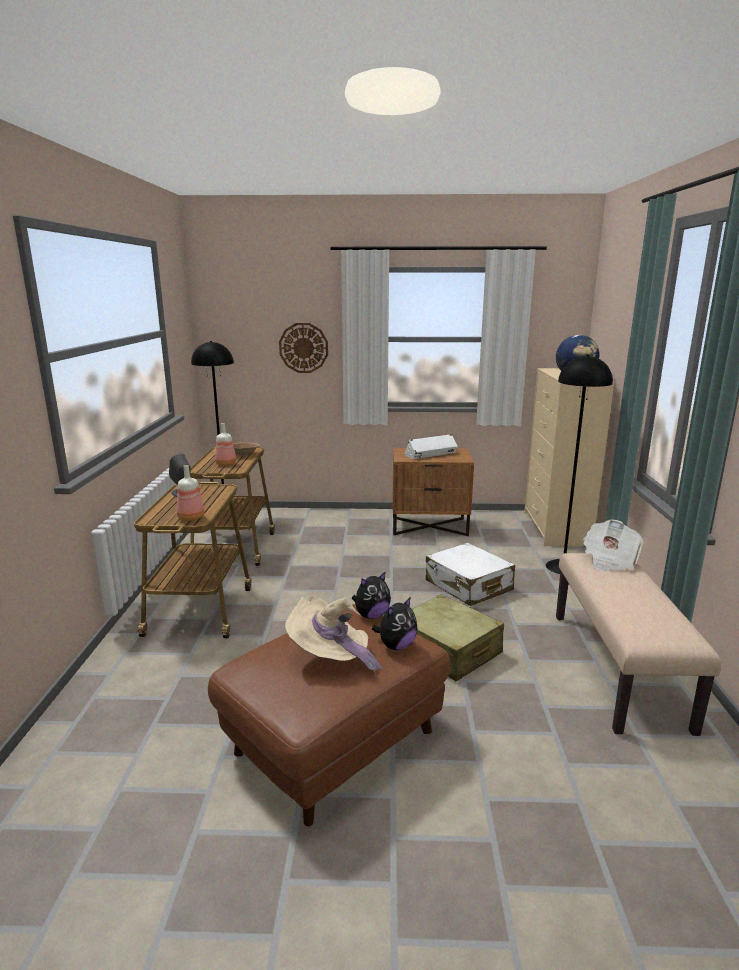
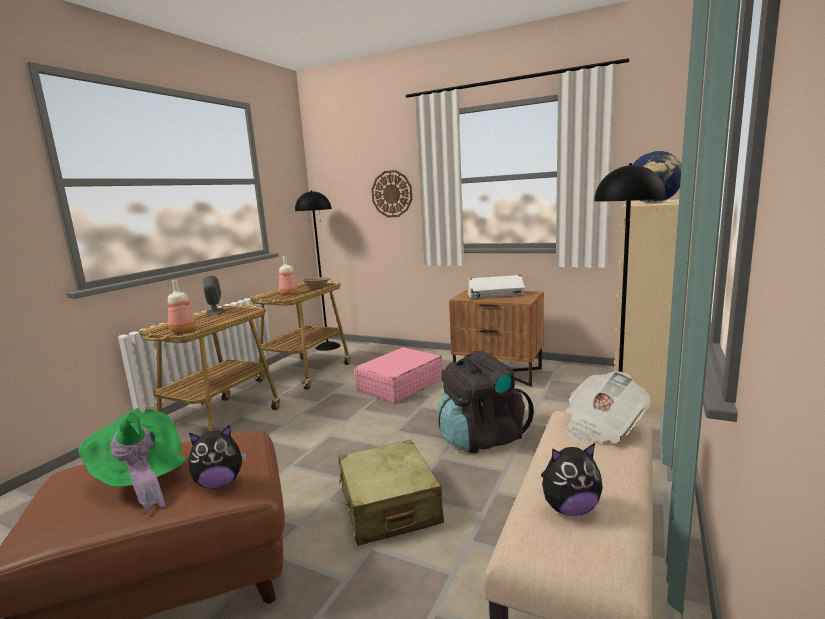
camera: 25 degrees right, 5 degrees down
(331, 658) = (142, 482): beige hat -> green hat
(350, 549) = (399, 385): none -> pink suitcase
(371, 615) = (249, 444): plush toy -> plush toy (569, 509)
(468, 586) = (481, 438): white suitcase -> black backpack

